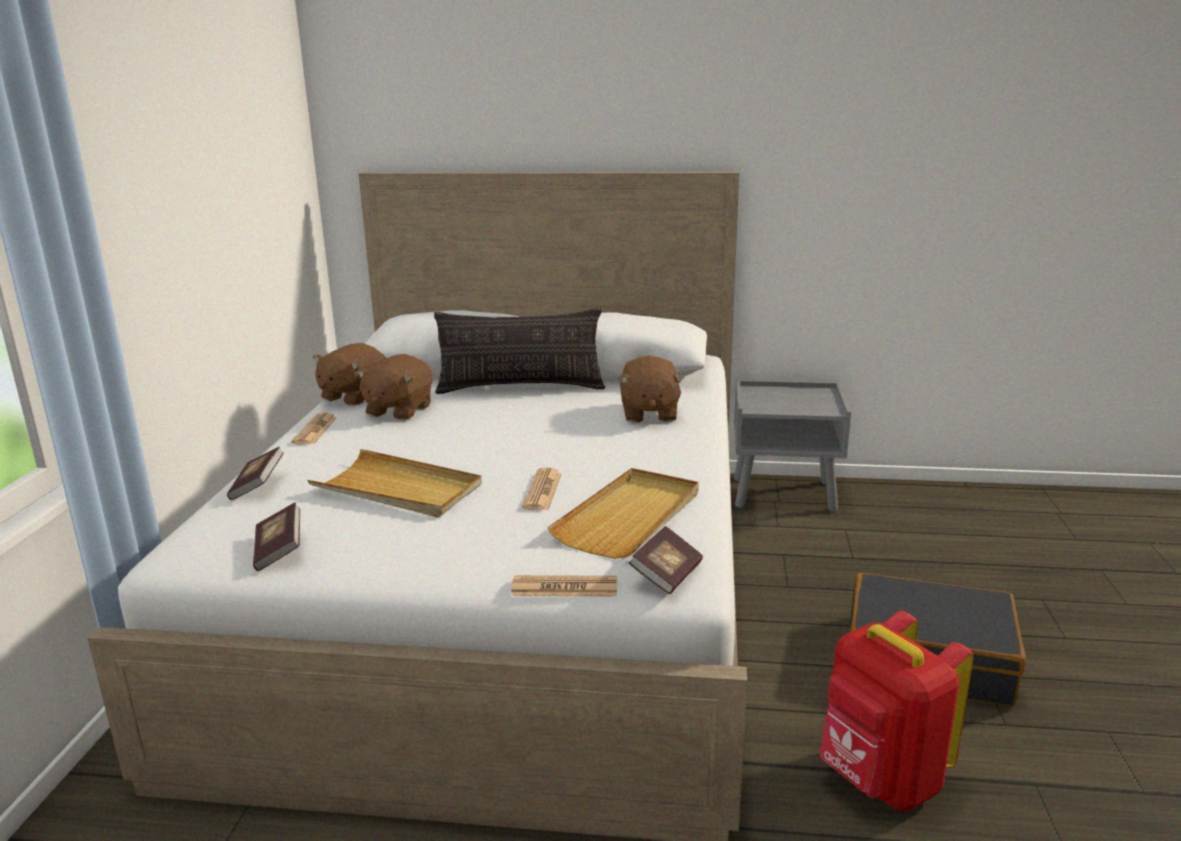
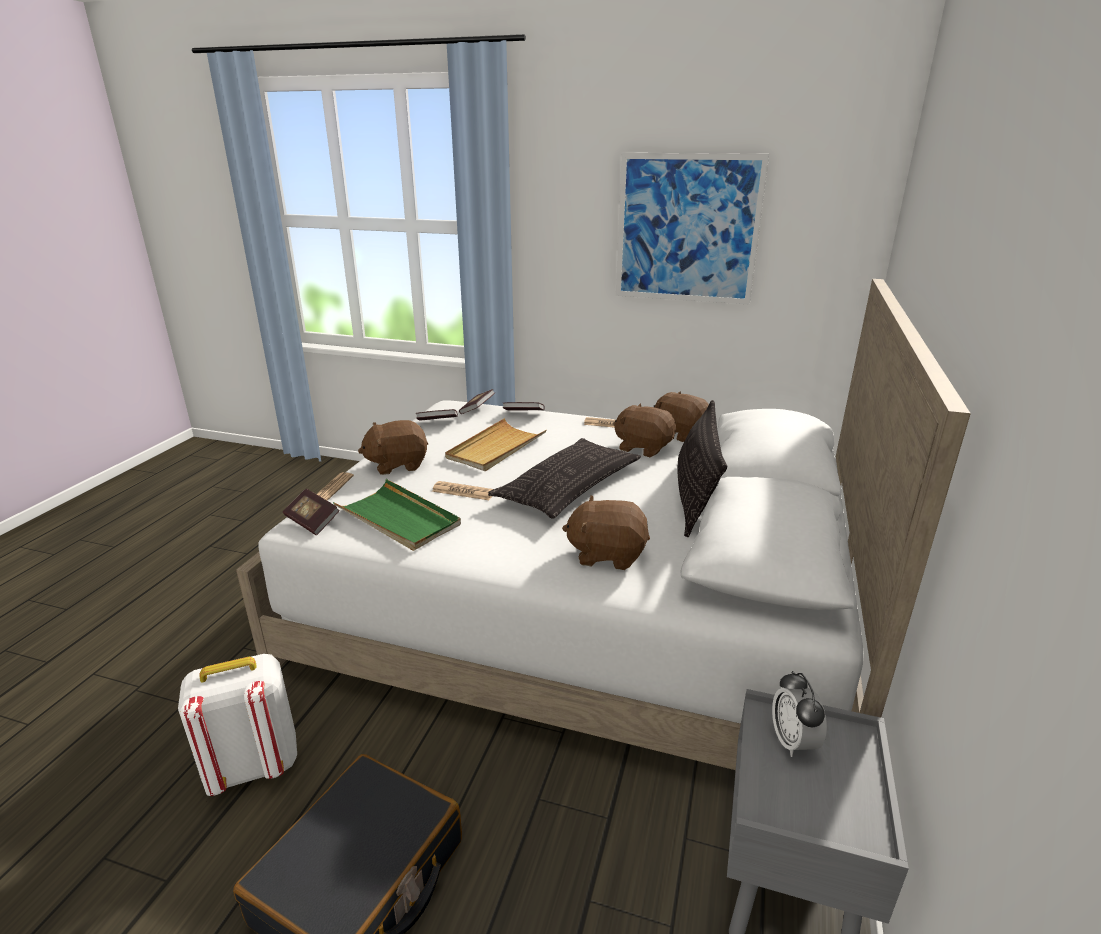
camera: 100 degrees right, 5 degrees up
(209, 157) = (687, 229): none -> picture
(216, 526) = (477, 409): none -> book
(463, 552) = (397, 464): none -> brown plush toy
(513, 438) = (568, 487): none -> pillow
(630, 517) = (398, 518): beige tray -> green tray
(771, 403) = (793, 742): none -> alarm clock
(880, 780) = (252, 766): red backpack -> white backpack

